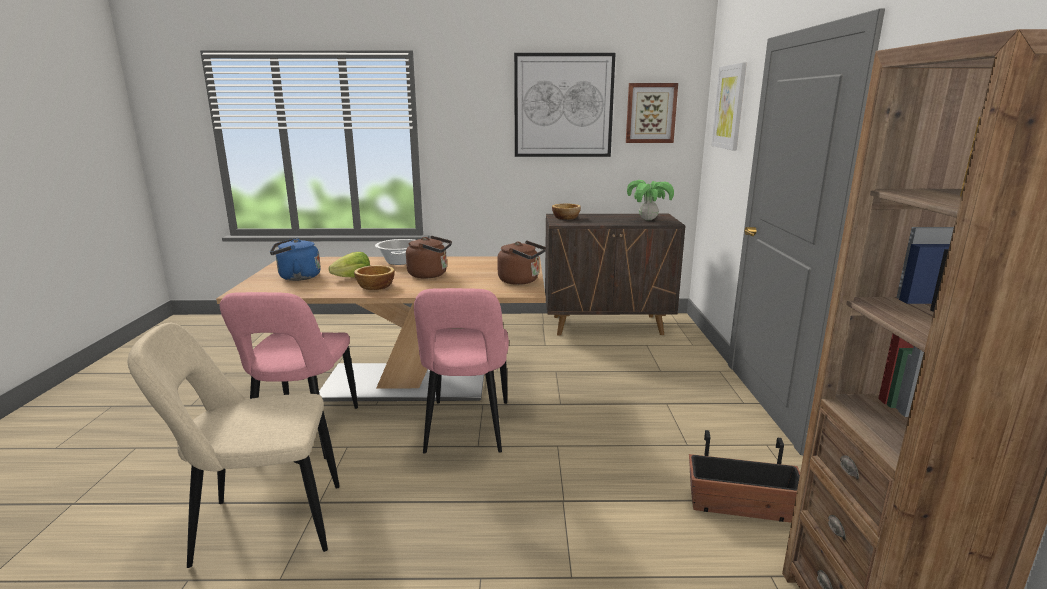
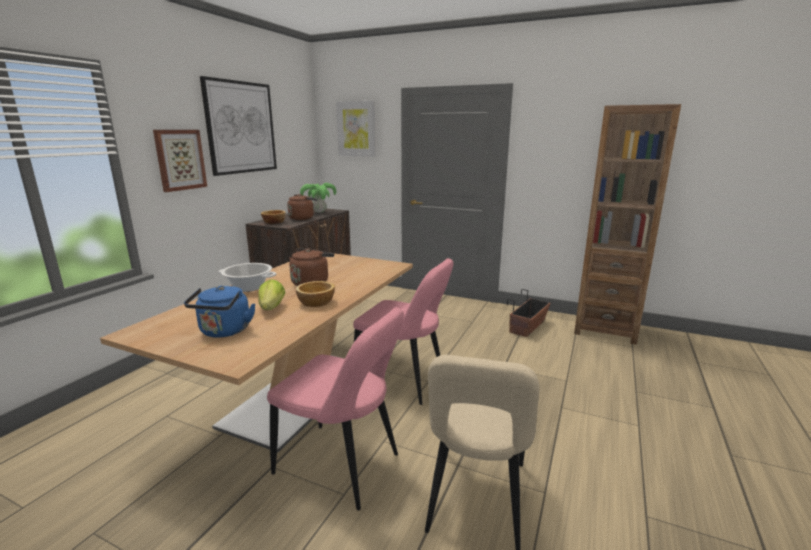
camera: 65 degrees left, 0 degrees up
(521, 281) = (370, 263): brown kettle -> brown kettle (302, 218)
(650, 113) = (291, 133): picture -> picture (180, 160)

